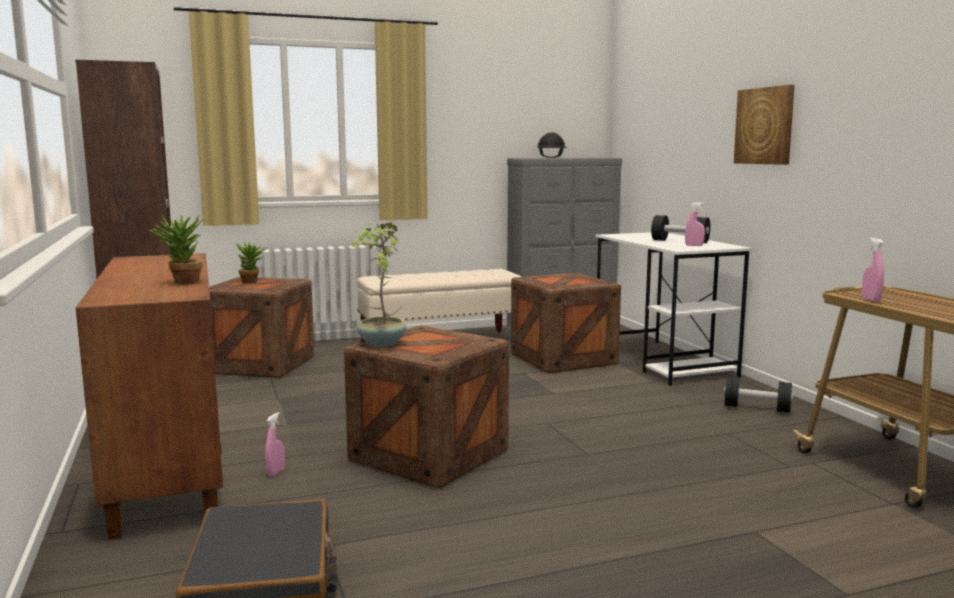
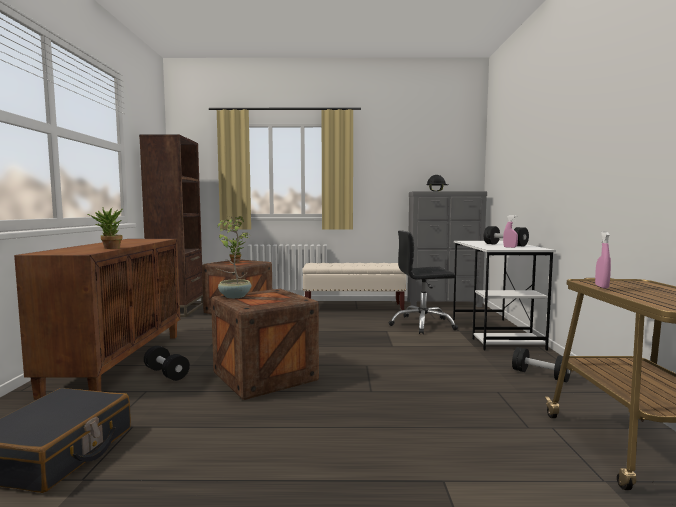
camera: 20 degrees right, 5 degrees down
(275, 472) = (166, 373): pink spray bottle -> black dumbbell
(563, 359) = (422, 325): crate -> black office chair
(765, 126) = (564, 156): picture -> none

